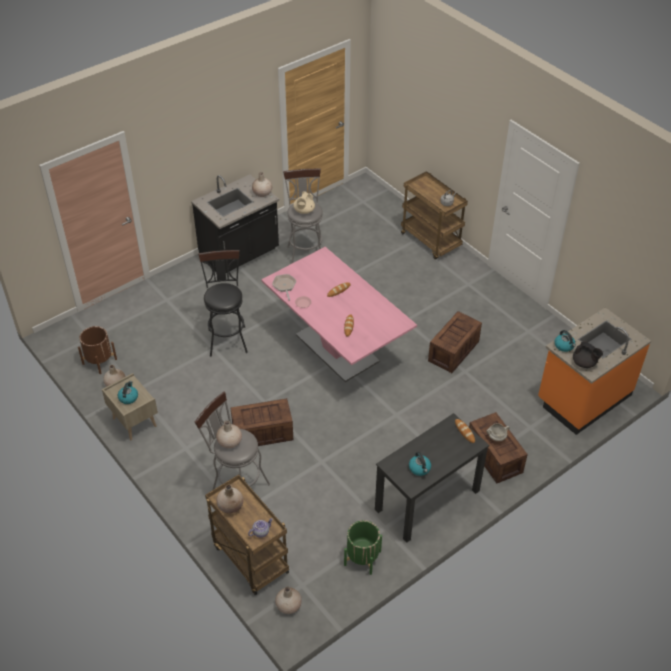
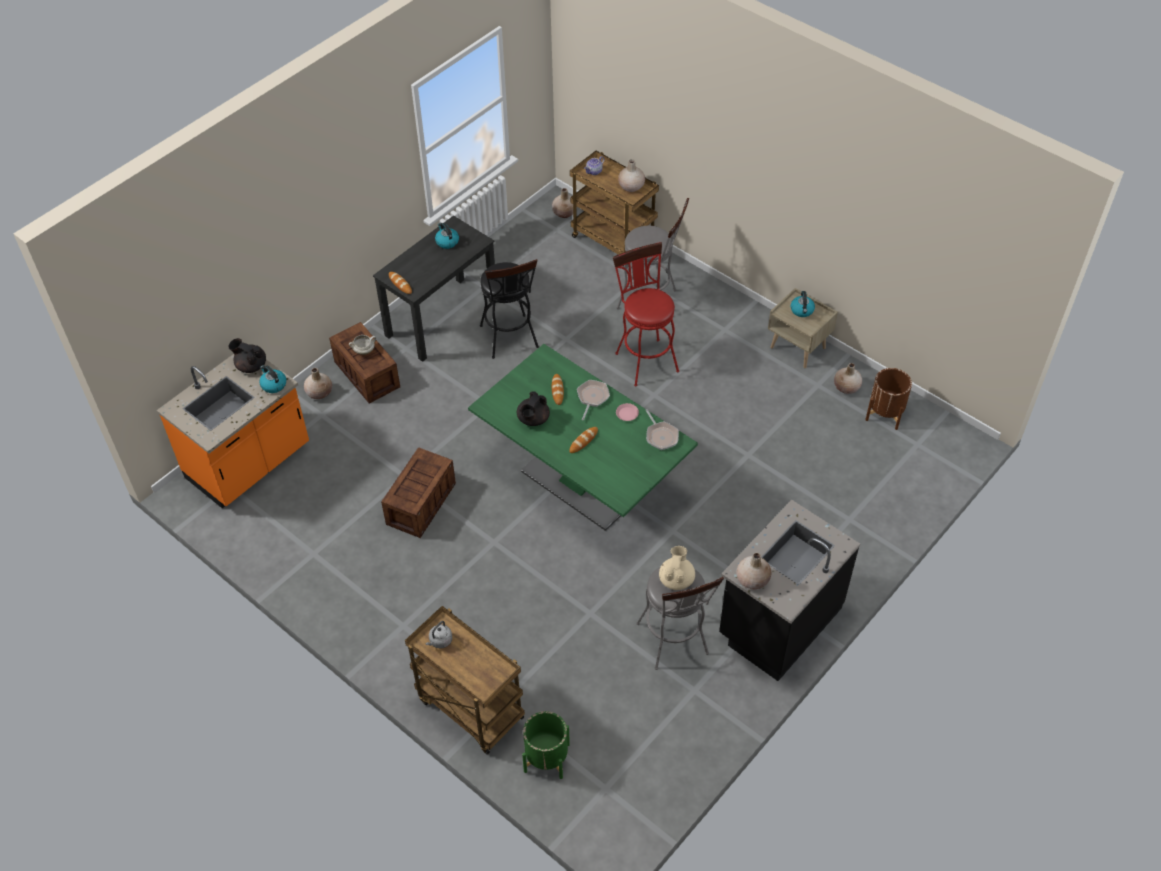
camera: 170 degrees right, 5 degrees up
(227, 337) = (736, 473): black stool -> black stool (510, 340)
(229, 442) = (655, 239): beige vase -> beige vase (319, 393)
(261, 433) = (644, 358): crate -> red stool
(325, 317) = (592, 398): none -> frying pan
(337, 348) = (582, 482): pink dining table -> green dining table
(362, 558) = (502, 258): green planter -> green planter (546, 758)
(371, 309) = (533, 419): none -> black teapot

